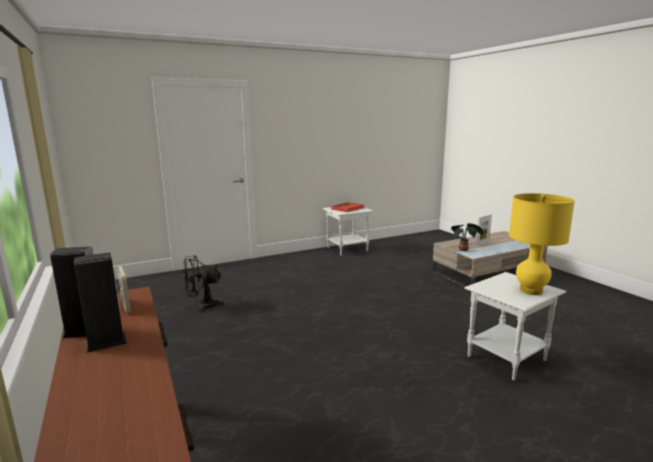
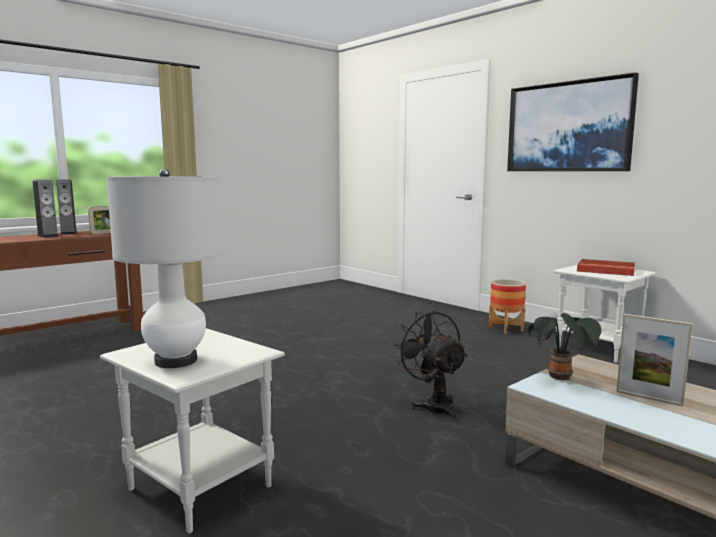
camera: 75 degrees right, 5 degrees down
(203, 306) = (316, 313): black fan -> black fan (433, 405)
(302, 259) = (506, 329): none -> planter
(306, 131) = (568, 127): none -> picture
(531, 291) = (176, 361): yellow table lamp -> white table lamp

